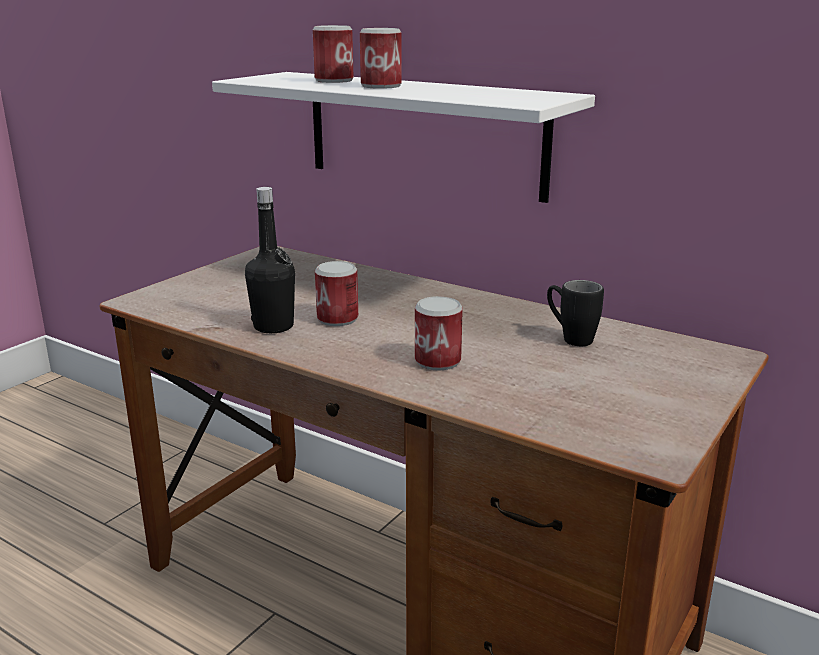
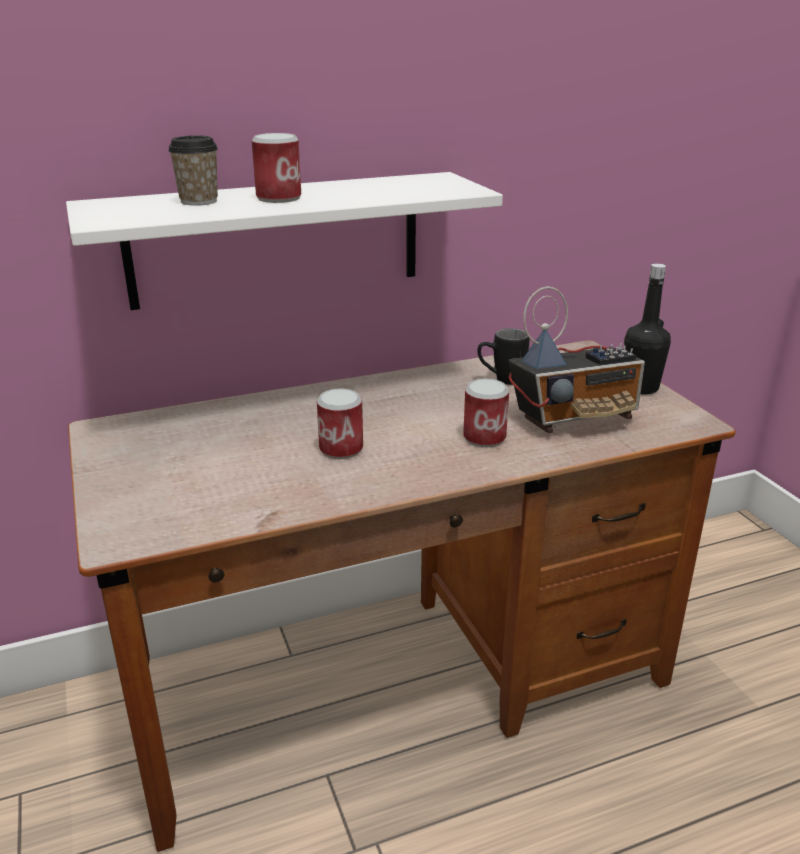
camera: 55 degrees left, 5 degrees up
(273, 326) = (315, 483): black bottle -> black bottle (640, 388)
(334, 80) = (199, 201): can -> cup
(546, 389) = (574, 418): none -> radio

